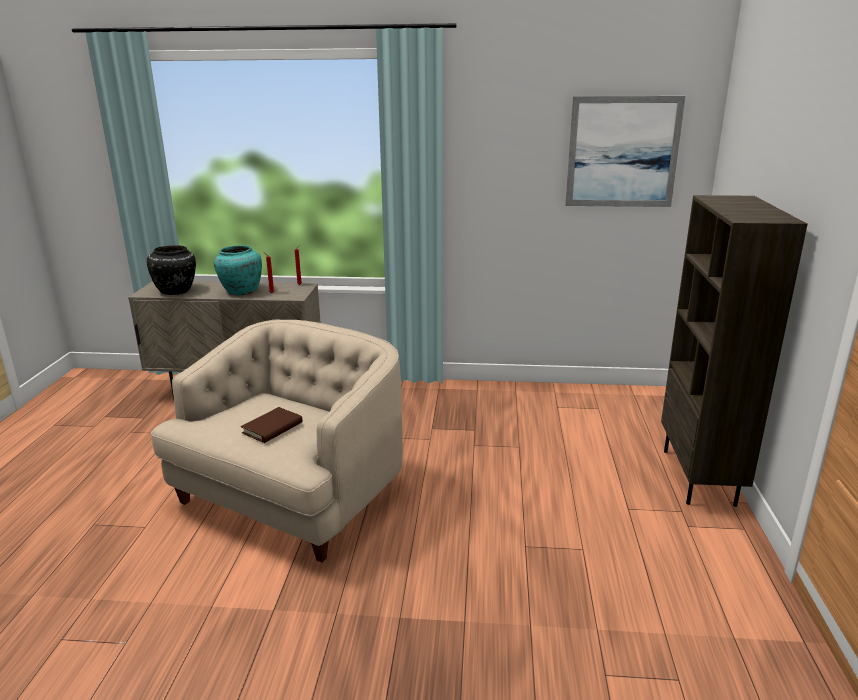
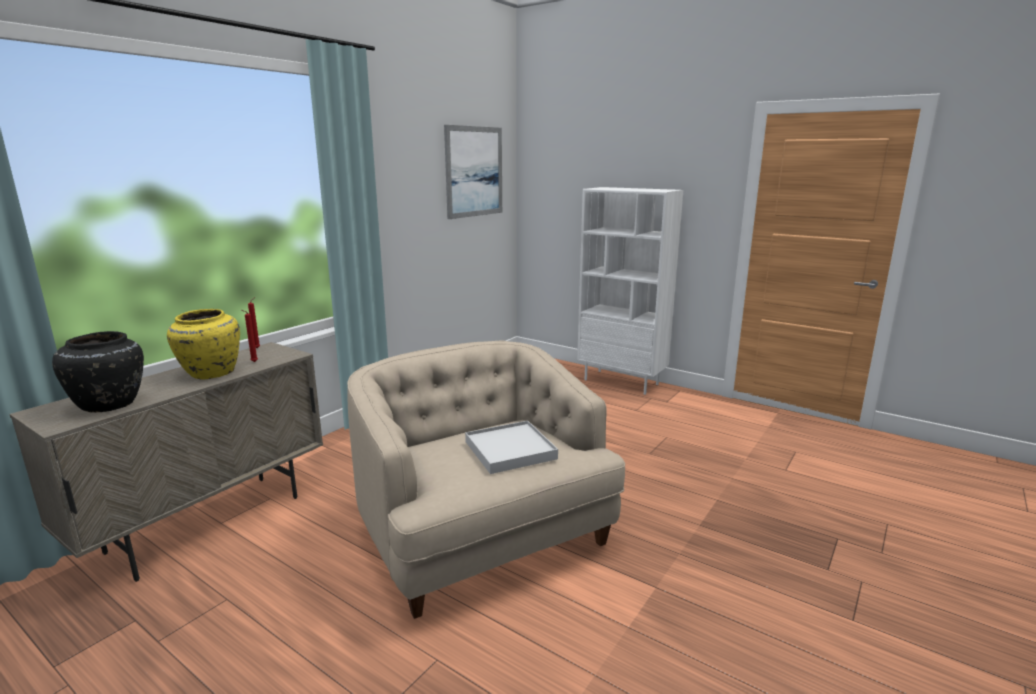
camera: 60 degrees left, 5 degrees down
(241, 291) = (210, 373): turquoise vase -> yellow vase
(272, 428) = (510, 450): brown book -> white tray
(700, 477) = (622, 382): brown bookcase -> white bookcase

